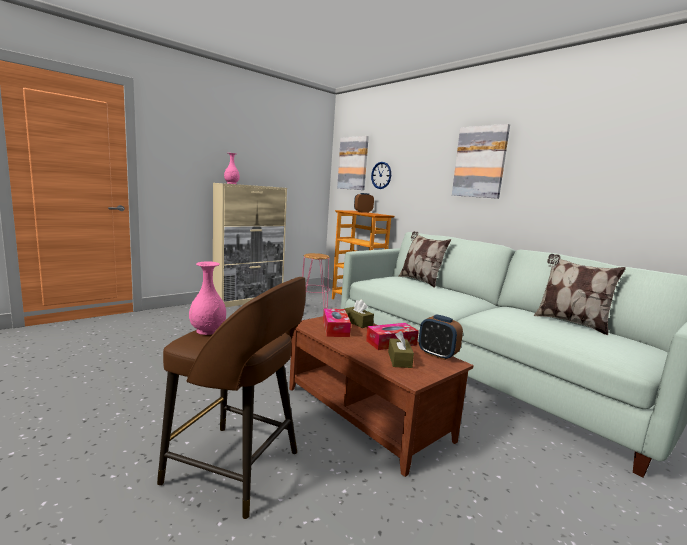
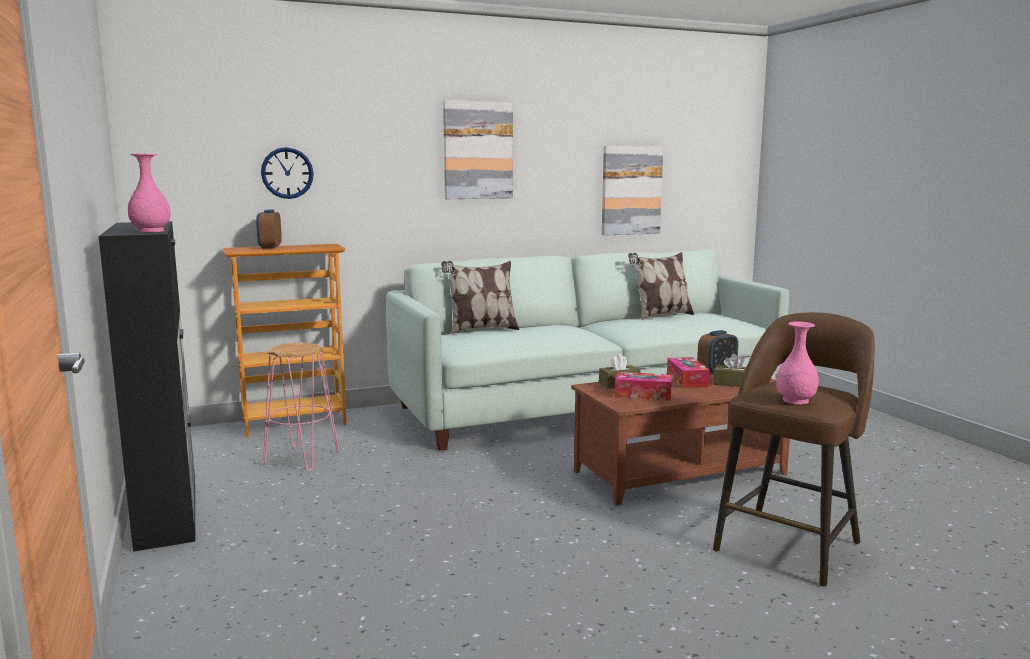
camera: 70 degrees left, 0 degrees up
(249, 300) = (167, 509): beige cabinet -> black cabinet
(353, 163) = (197, 150): picture -> picture (631, 190)

